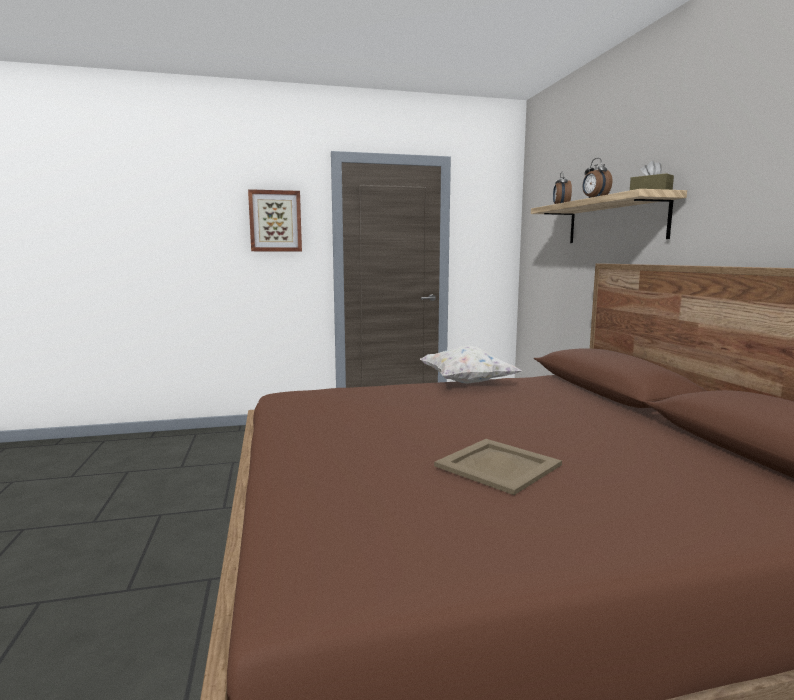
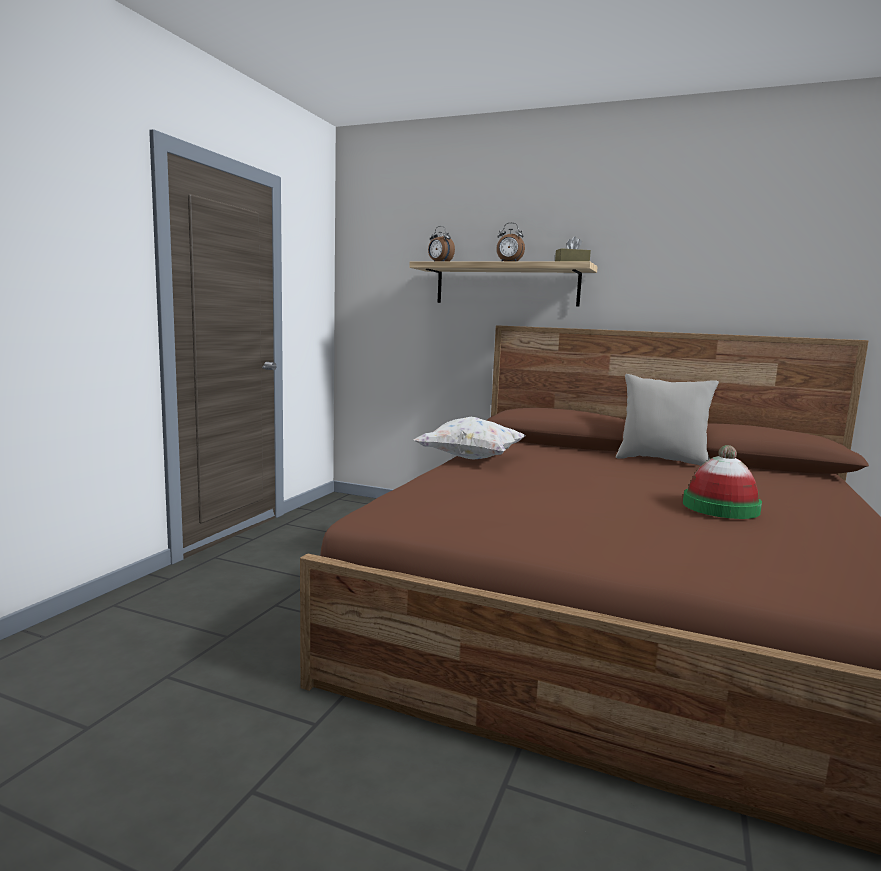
camera: 55 degrees left, 0 degrees up
(275, 221) = (73, 234): picture -> none
(498, 466) = (720, 507): beige tray -> hat
(653, 426) = (662, 460): none -> grey pillow

